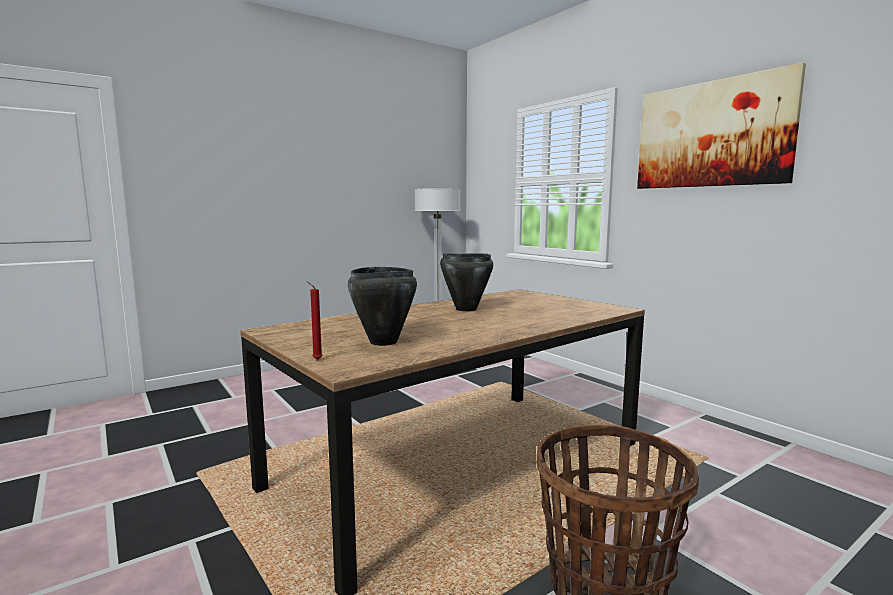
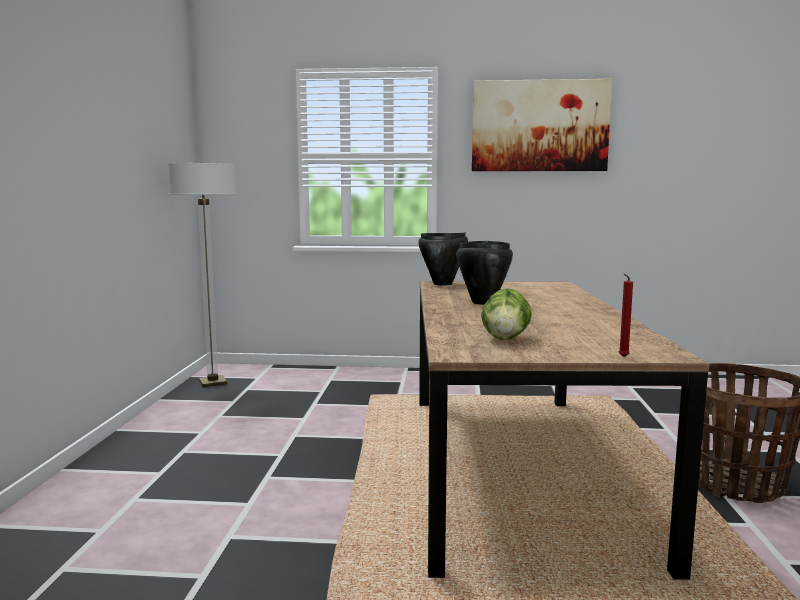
camera: 50 degrees left, 0 degrees up
(335, 331) = (505, 339): none -> lettuce
(383, 342) = (581, 335): black cooking pot -> black cooking pot (443, 284)

